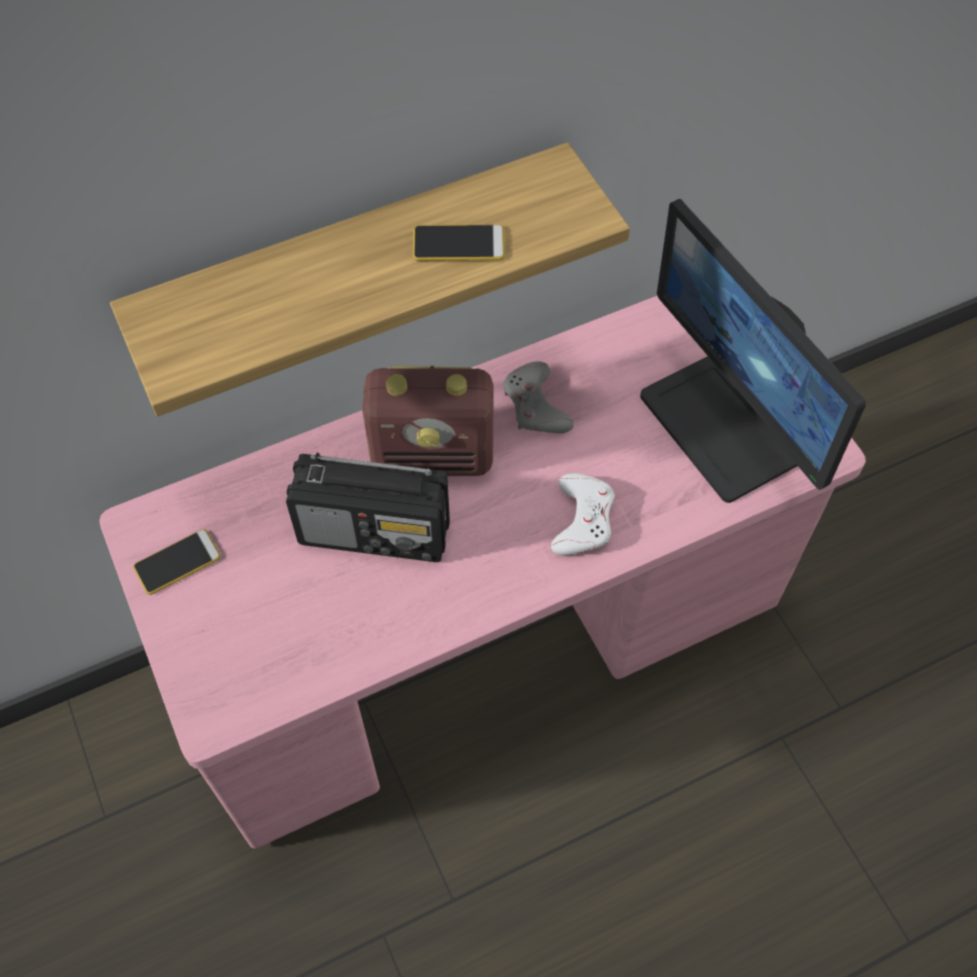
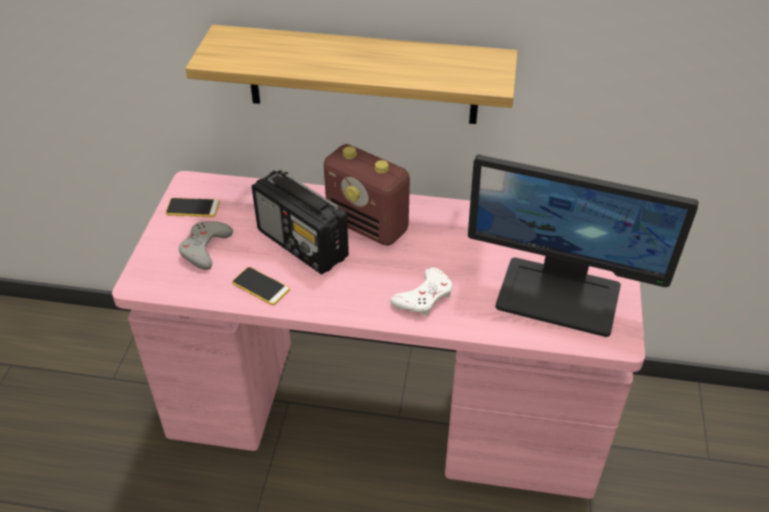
camera: 35 degrees right, 15 degrees down
(458, 244) = (406, 67): phone -> phone (260, 286)
(535, 405) = (449, 230): grey game controller -> grey game controller (205, 248)
(725, 426) = (559, 295): monitor -> monitor turned 75 degrees counterclockwise

